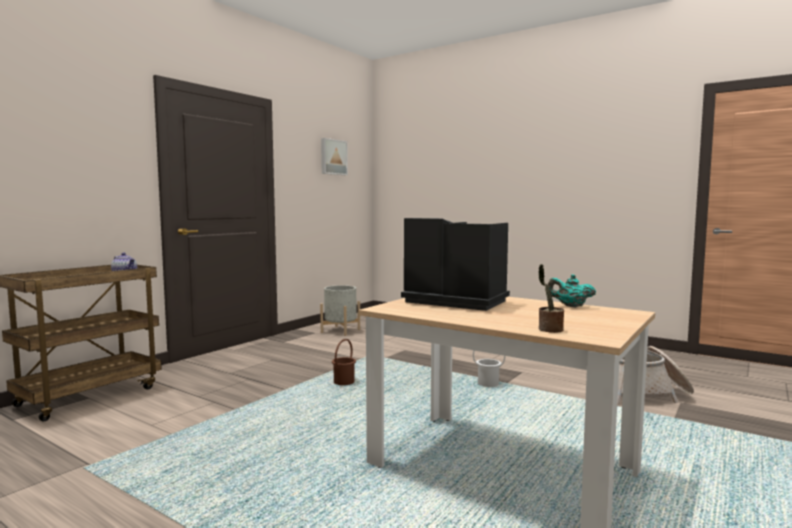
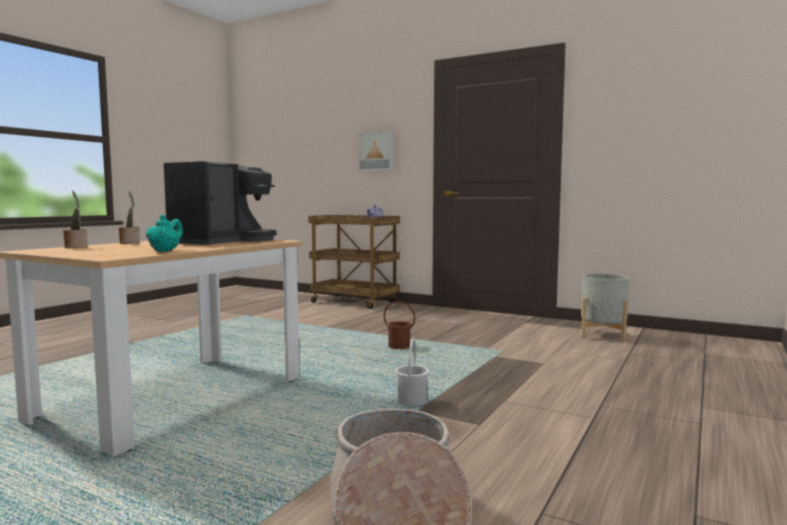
camera: 85 degrees right, 0 degrees up
(333, 157) = (681, 92): picture -> picture (377, 151)
(484, 321) = (130, 243): none -> potted plant

